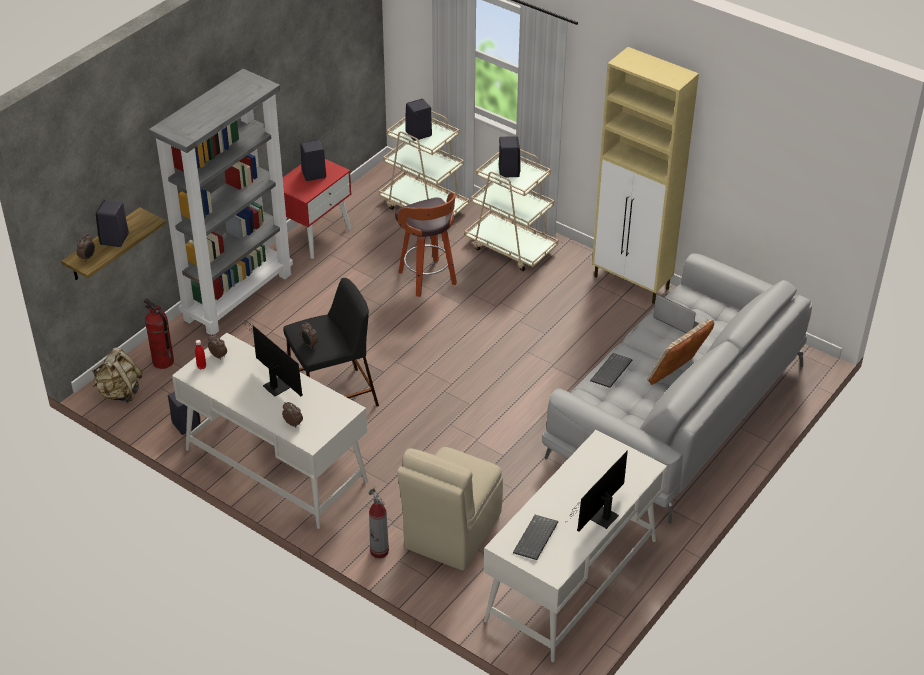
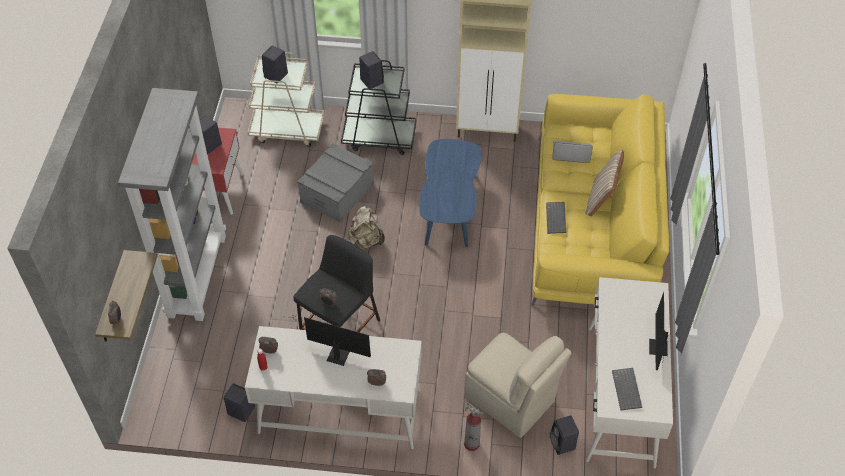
camera: 30 degrees left, 10 degrees up
(114, 239) = (127, 292): black speaker -> black speaker (563, 444)
(120, 393) = (163, 409): beige backpack -> beige backpack (366, 240)
(163, 362) = (179, 363): fire extinguisher -> none
(428, 279) = (337, 193): stool -> grey storage box
(451, 532) = (511, 400): beige chair -> beige chair turned 45 degrees counterclockwise
(511, 247) = (379, 138): beige cart -> black cart
(532, 336) = (449, 207): none -> blue coffee table
(675, 412) = (592, 224): grey sofa -> yellow sofa

